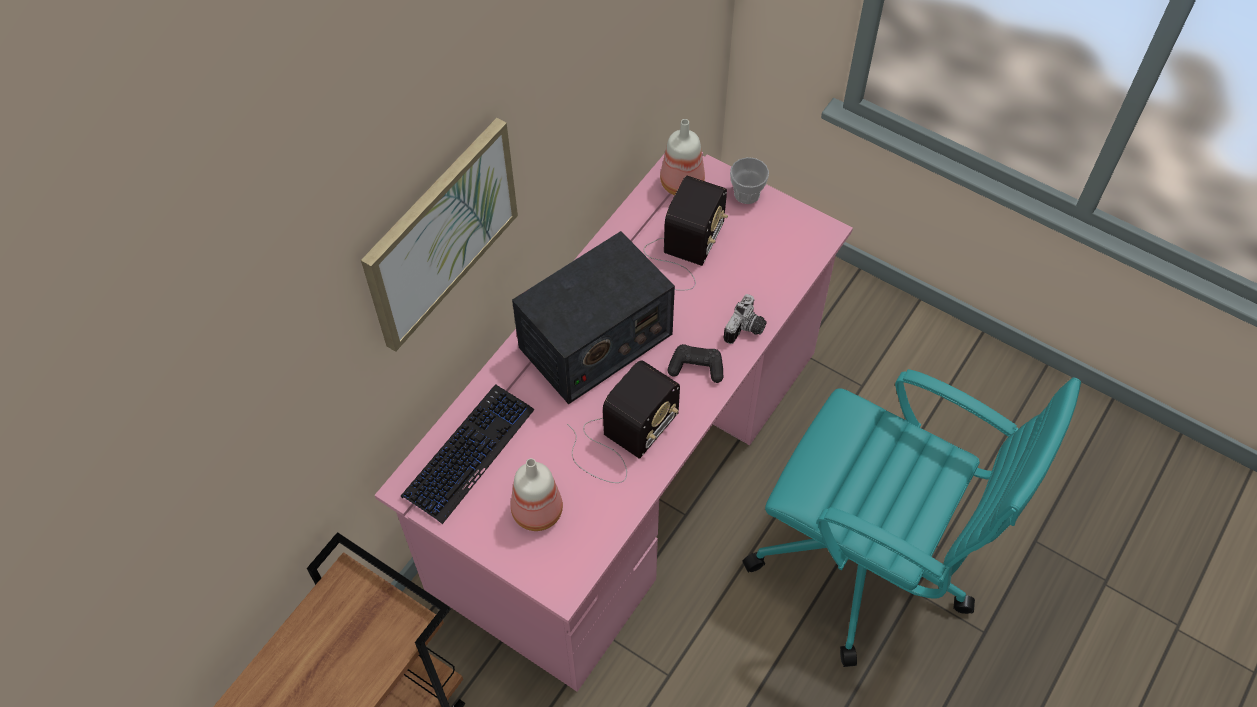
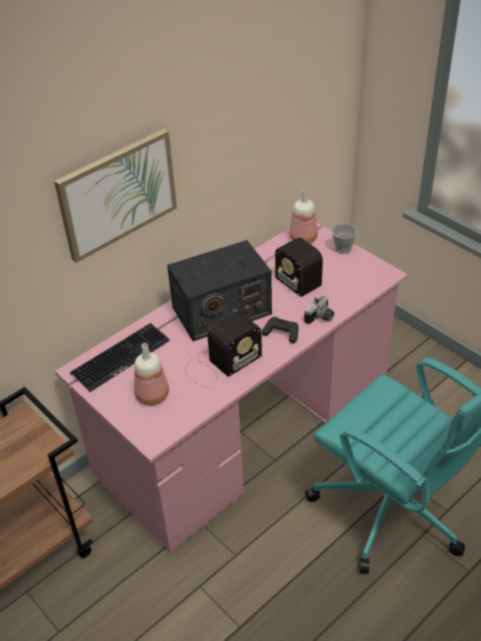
camera: 15 degrees right, 15 degrees down
(680, 252) = (291, 273): radio -> radio turned 105 degrees clockwise

